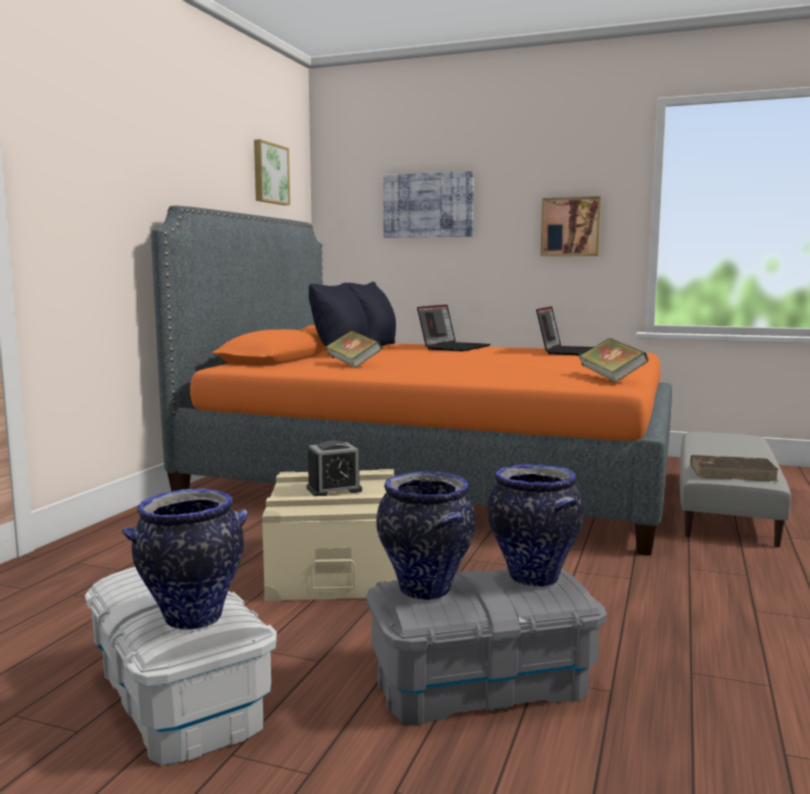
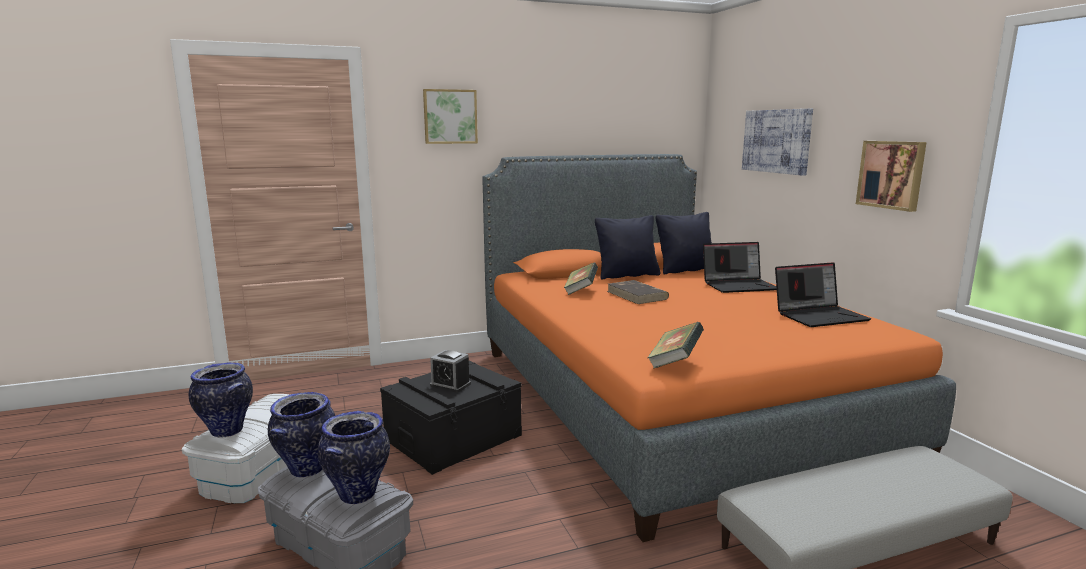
camera: 50 degrees right, 5 degrees up
(269, 173) = (640, 116): picture -> picture (450, 116)
(335, 567) = (453, 437): beige storage box -> black storage box
(733, 472) = (785, 506): brown book -> brown book (637, 295)

